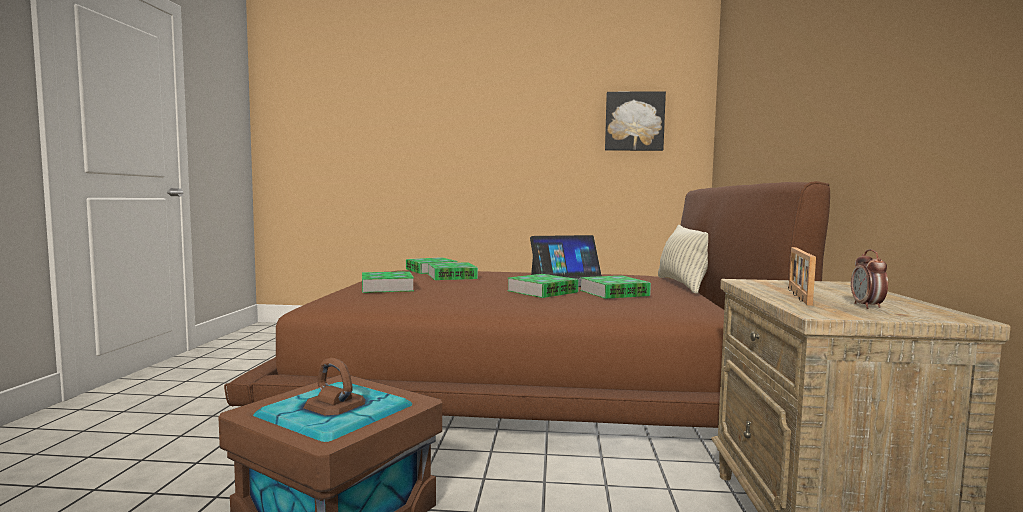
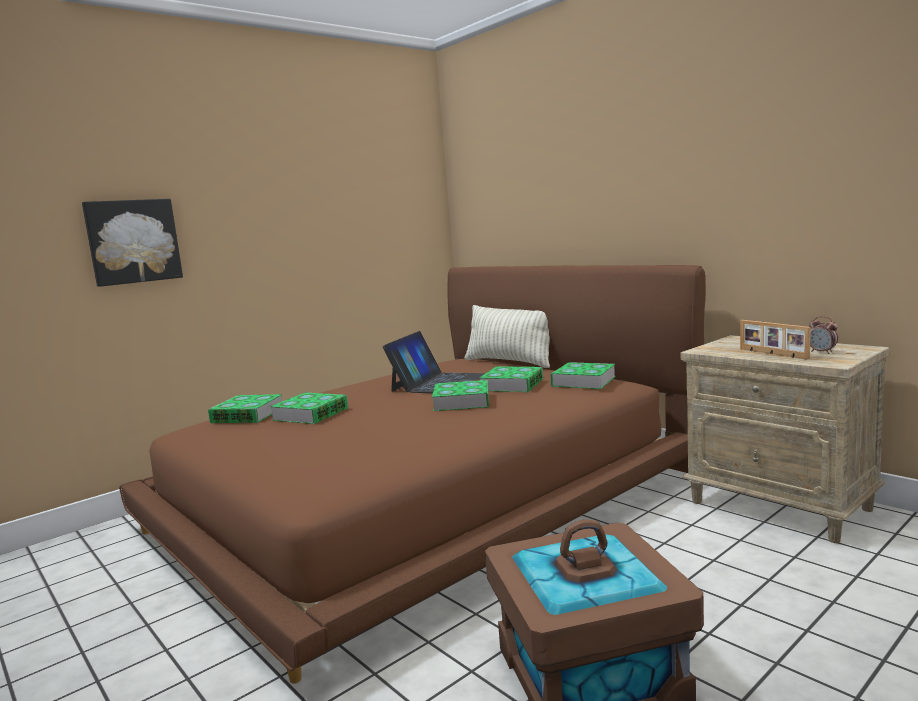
camera: 45 degrees left, 5 degrees up
(387, 287) = (309, 449): book -> book (583, 381)
(634, 121) = (384, 199): picture -> picture (133, 241)

